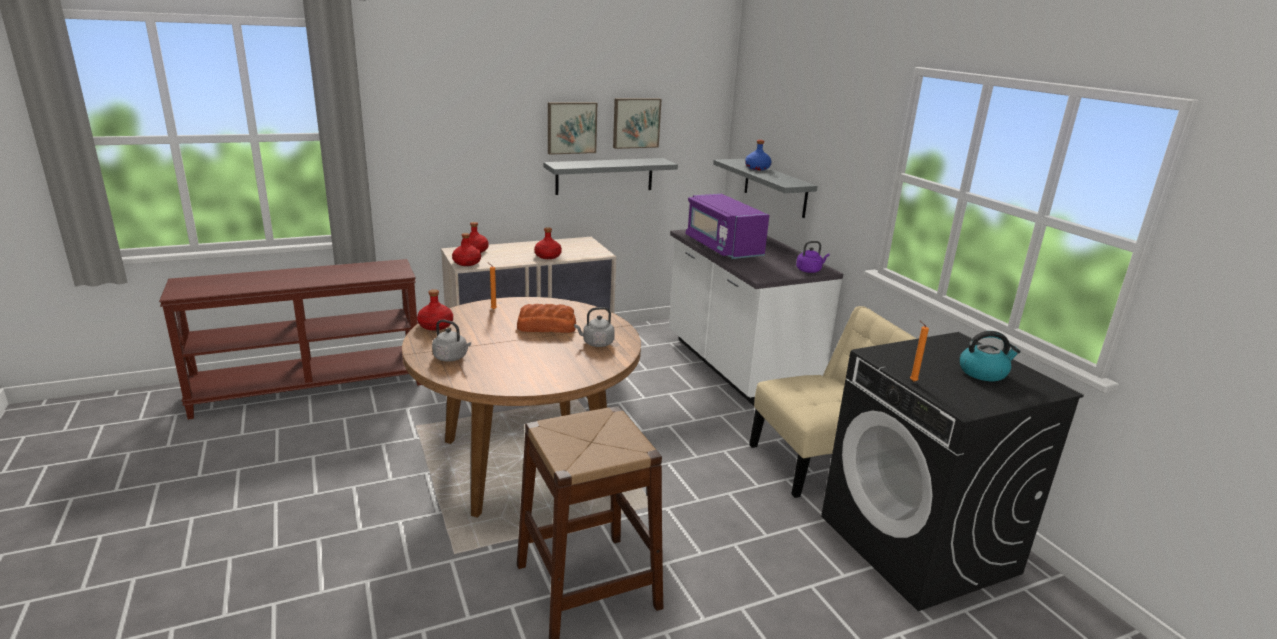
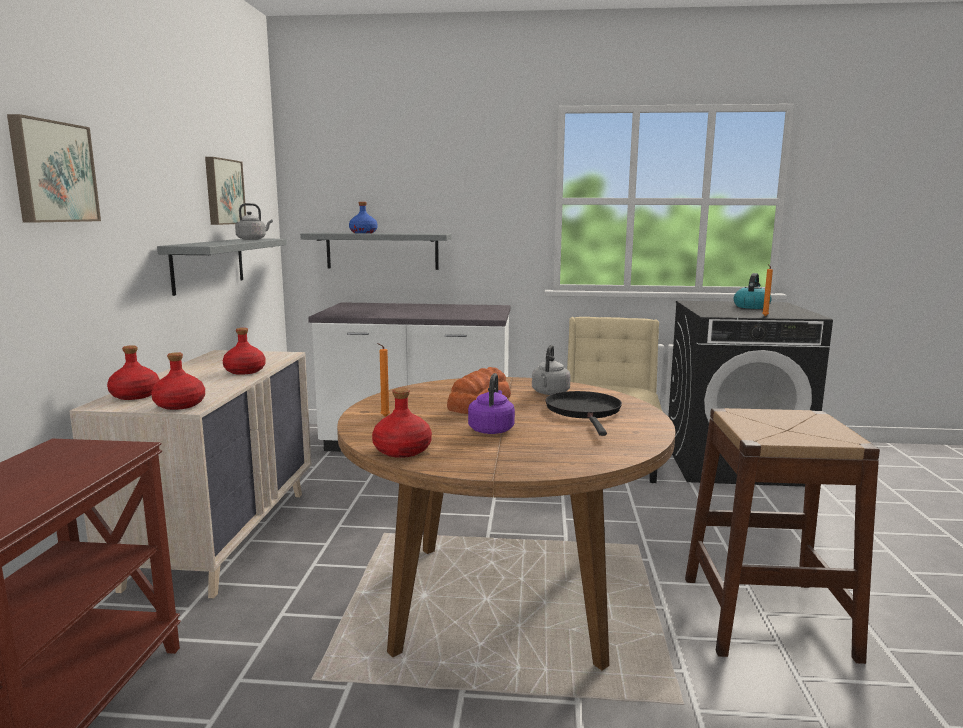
camera: 60 degrees left, 10 degrees down
(452, 358) = (533, 454): grey kettle -> grey kettle (253, 239)
(557, 360) = (584, 411): none -> black frying pan
(571, 127) = (175, 194): picture -> picture (52, 172)
(722, 247) = (394, 313): purple microwave -> none
(809, 270) = (493, 308): purple kettle -> purple kettle (491, 429)

